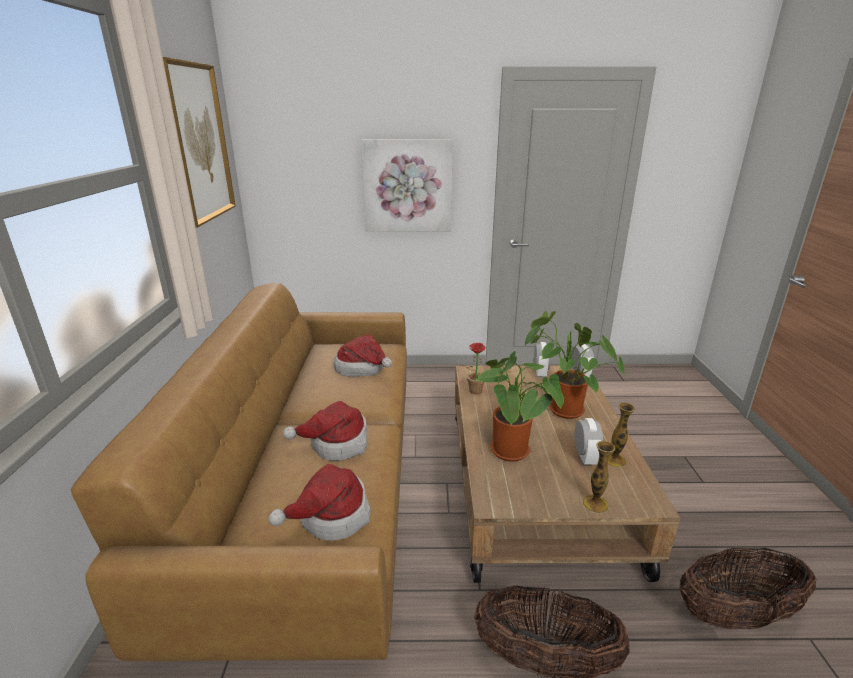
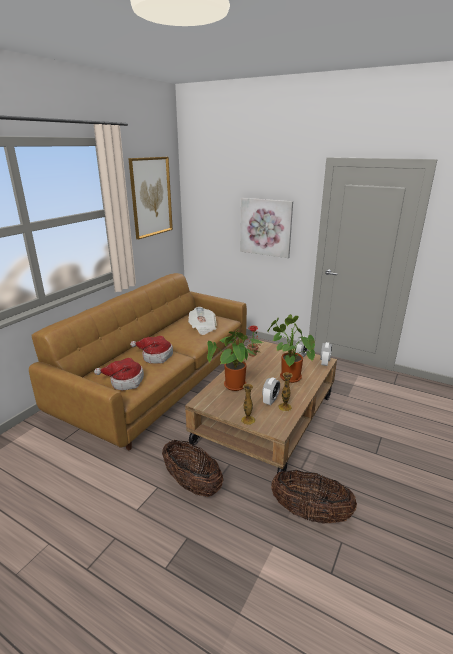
camera: 30 degrees right, 0 degrees up
(363, 369) = (202, 328): hat -> newspaper

